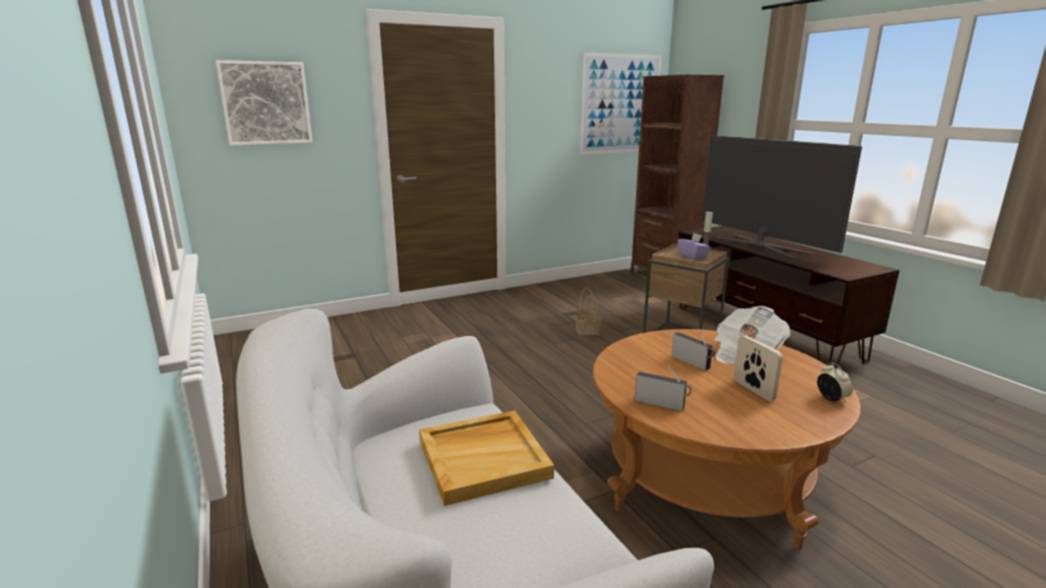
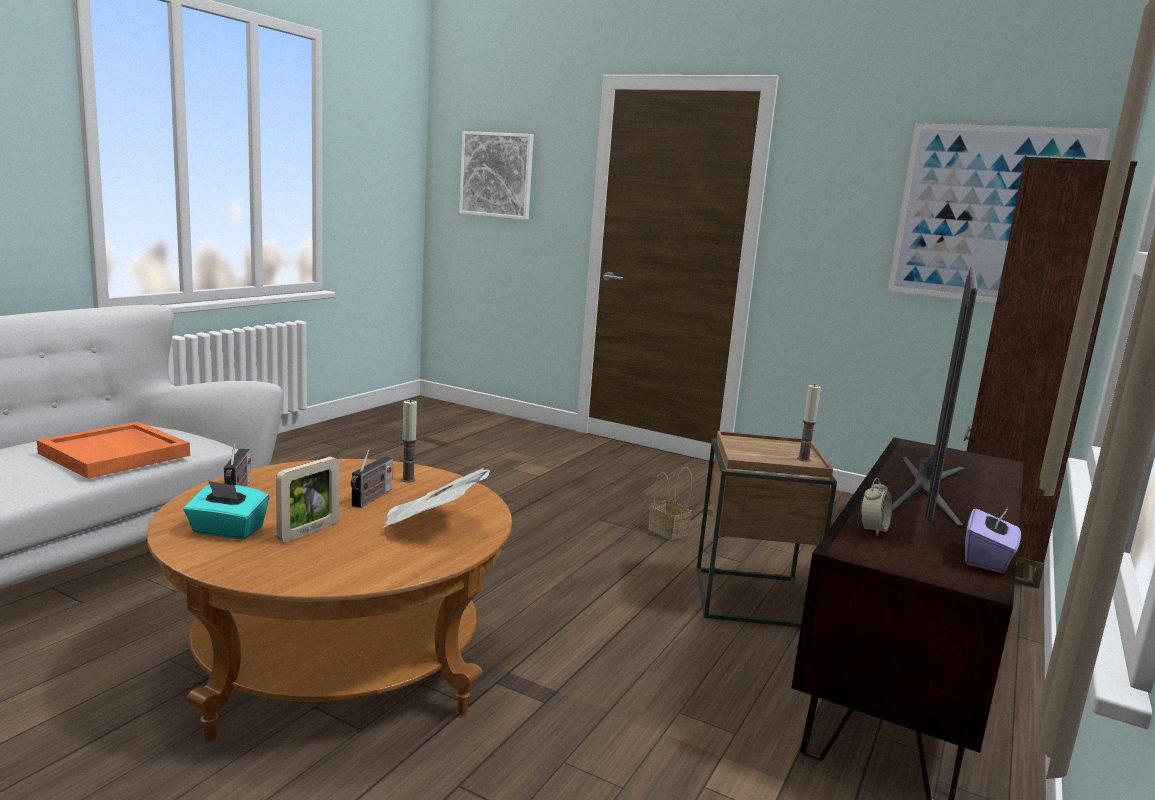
camera: 55 degrees right, 5 degrees down
(484, 458) = (116, 454): beige tray -> orange tray
(657, 346) = (408, 480): none -> candle
(693, 256) = (764, 453): purple tissue box -> purple tissue box (987, 560)
(748, 417) = (227, 531): none -> turquoise tissue box
(831, 398) = (315, 576): alarm clock -> alarm clock (873, 530)

